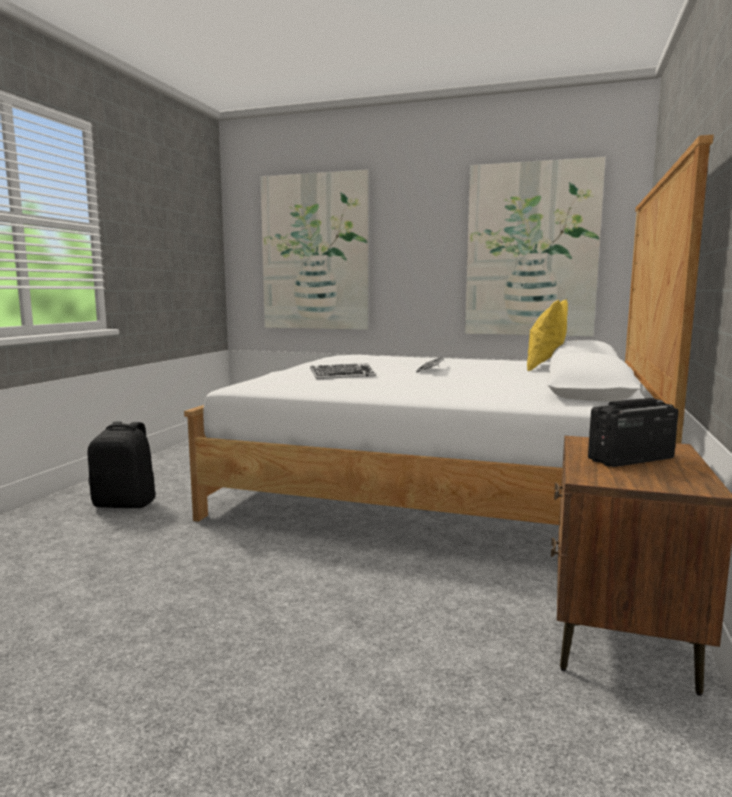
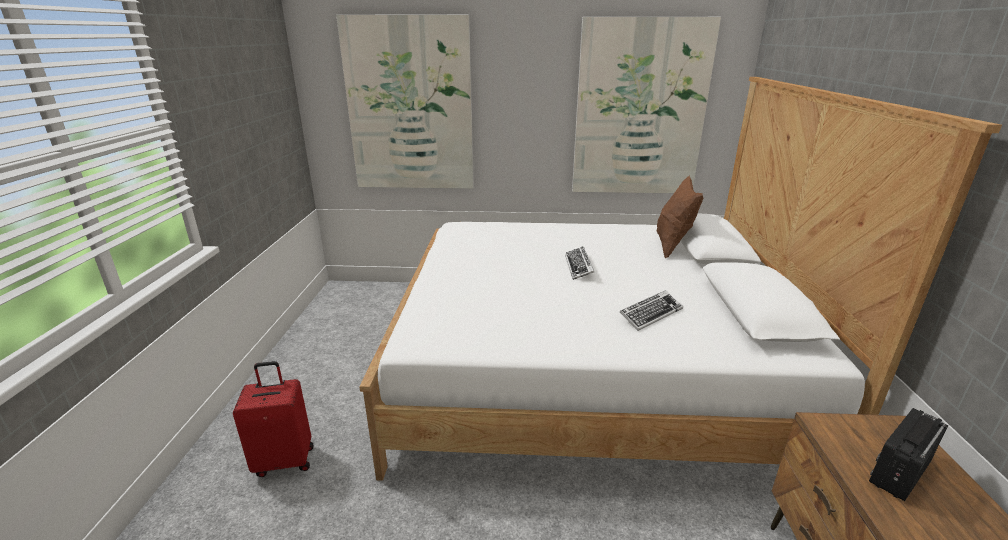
camera: 15 degrees left, 15 degrees up
(126, 504) = (285, 460): black backpack -> red suitcase
(343, 376) = (504, 295): keyboard -> keyboard (651, 314)
(546, 367) = (672, 246): yellow pillow -> brown pillow

